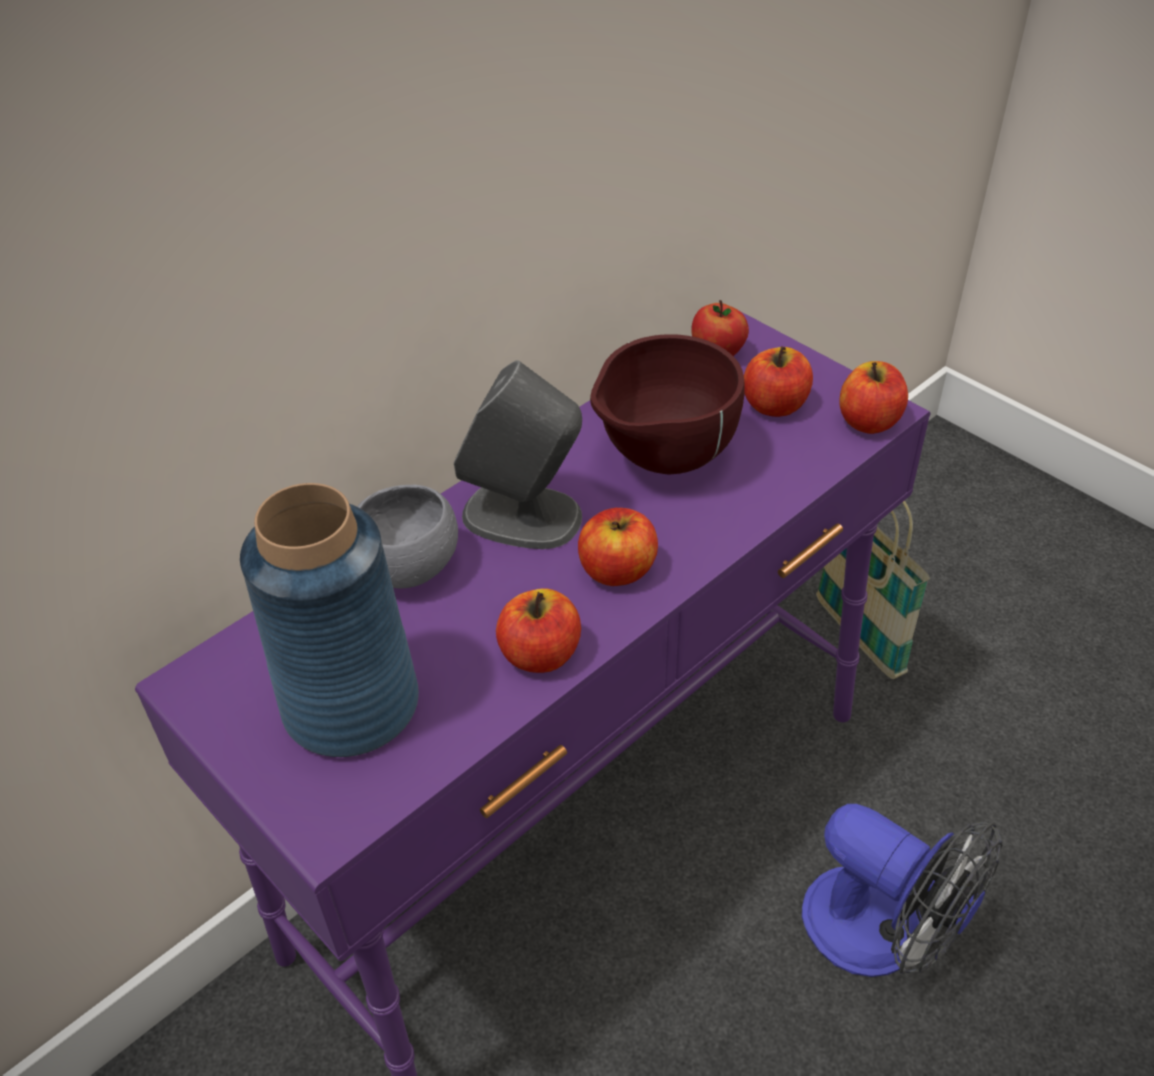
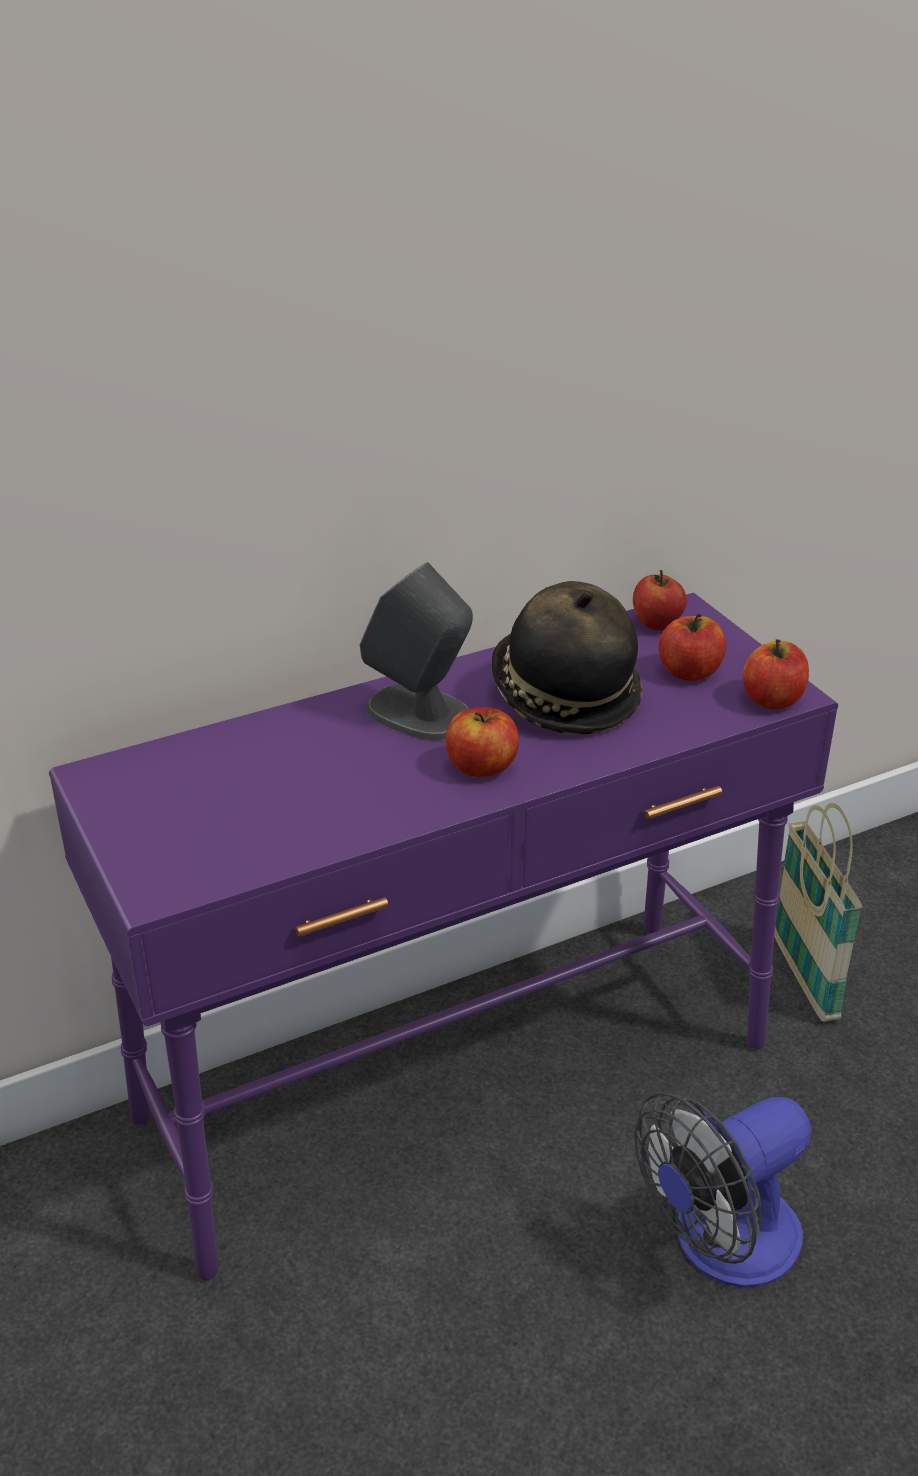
camera: 15 degrees right, 10 degrees down
(352, 705) = (213, 816): blue vase -> none
(409, 568) = (304, 731): grey bowl -> none
(540, 654) = (385, 813): apple -> none
(662, 462) = (562, 696): brown bowl -> hat
(882, 934) = (720, 1245): fan -> fan turned 90 degrees clockwise

